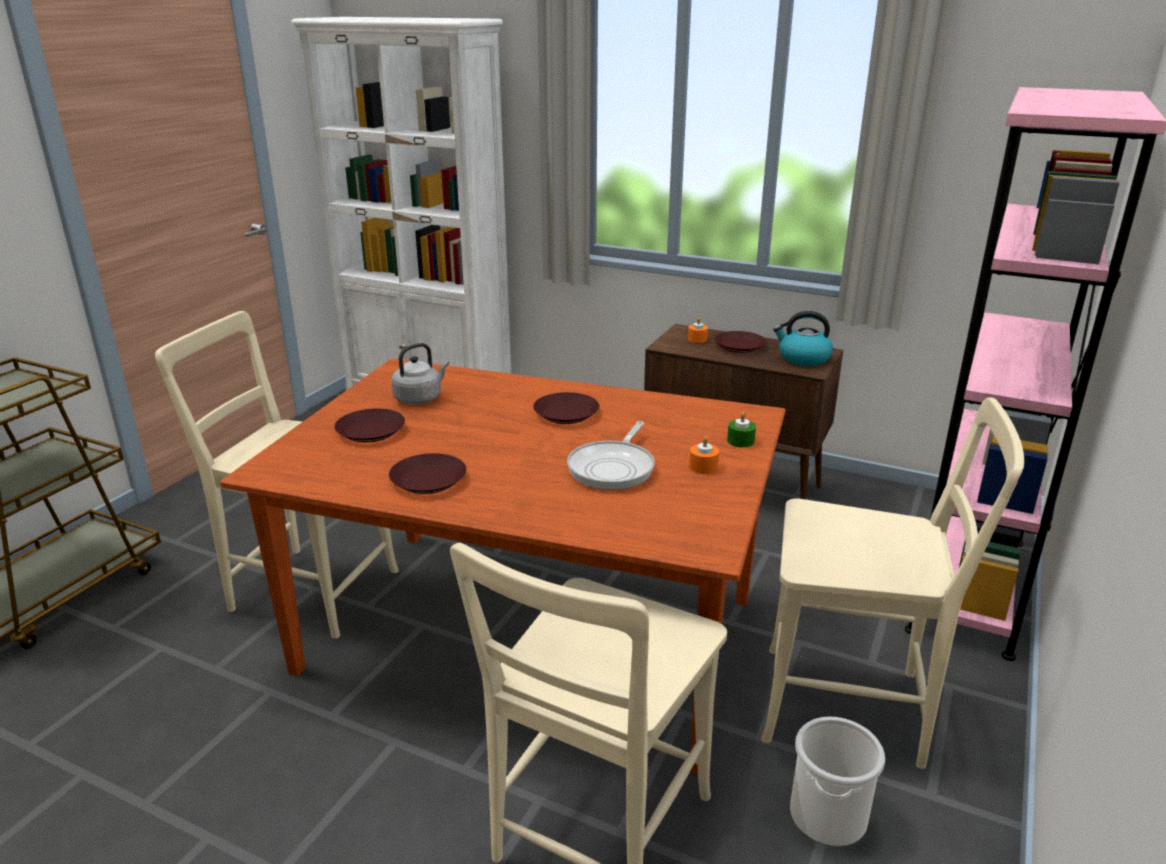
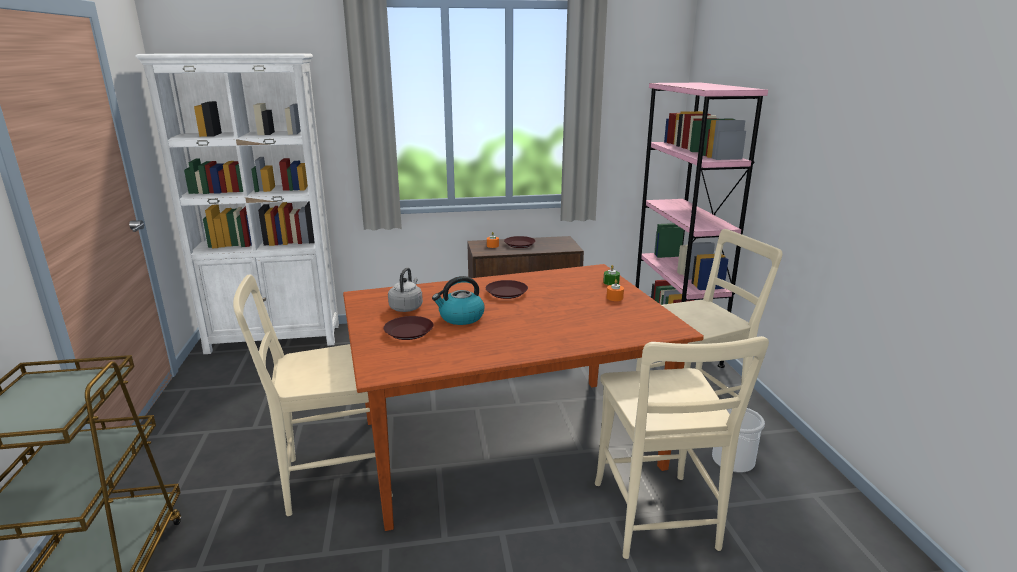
camera: 35 degrees left, 5 degrees down
(428, 480) = (491, 344): brown plate -> none
(613, 468) = (576, 310): frying pan -> none
(803, 358) = (559, 244): kettle -> kettle (460, 317)

